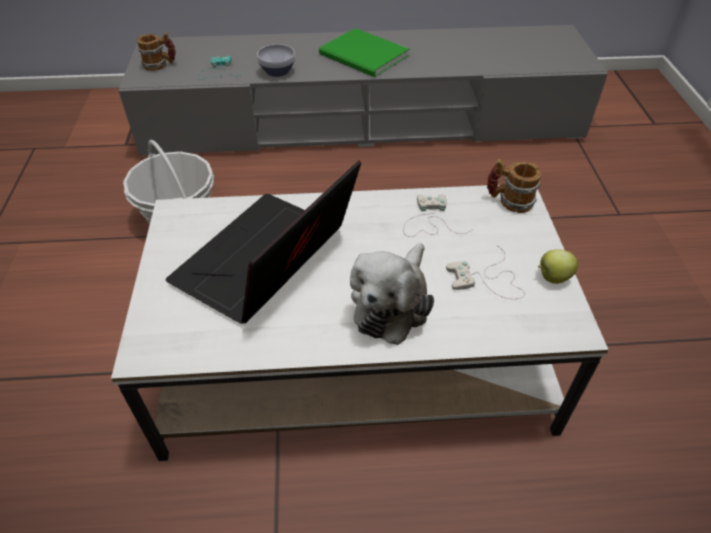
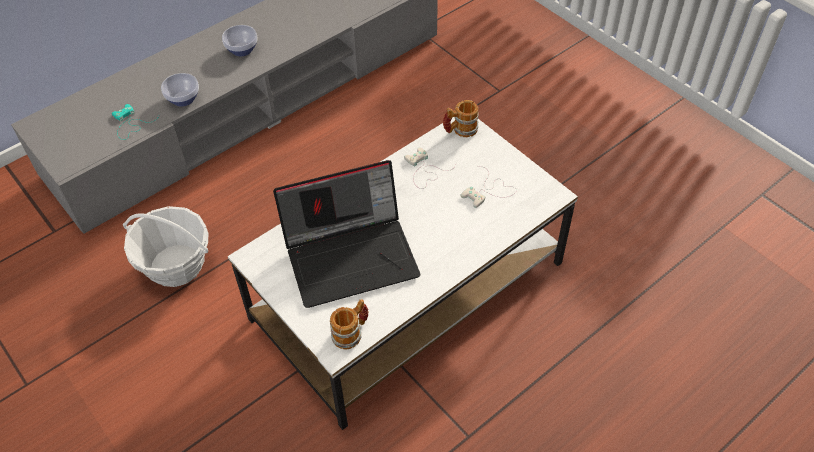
camera: 35 degrees left, 5 degrees up
(160, 65) = (68, 142): mug -> mug (351, 333)
(266, 263) = (352, 255): laptop -> laptop turned 105 degrees counterclockwise
(364, 56) = (242, 50): green book -> bowl
(392, 303) = (449, 236): plush toy -> none
(552, 277) = (522, 169): apple -> none

